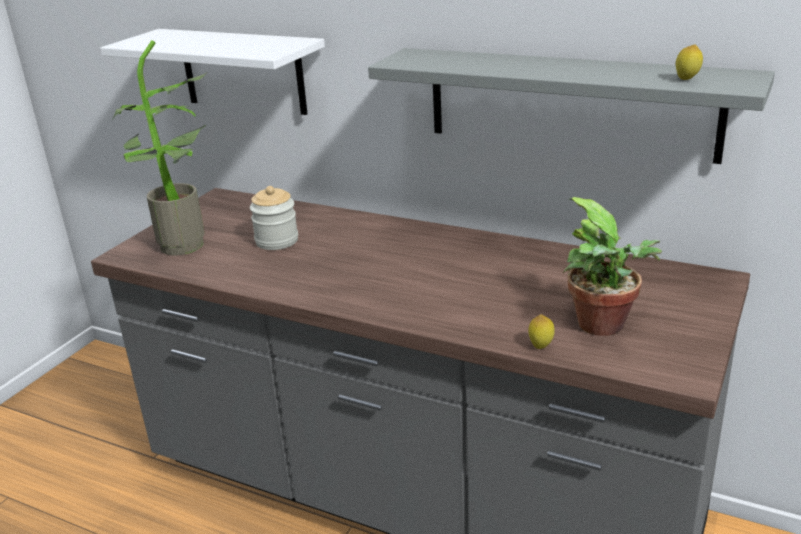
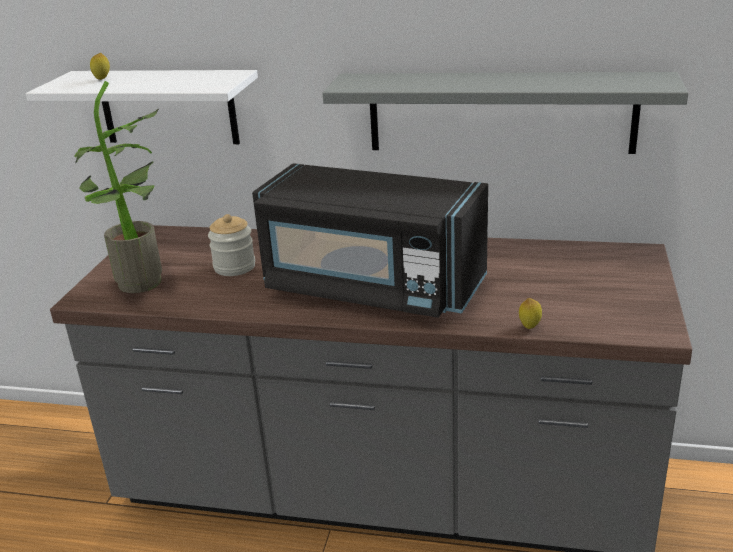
camera: 15 degrees left, 0 degrees up
(398, 280) = (371, 287): none -> black microwave
(606, 327) = (574, 303): potted plant -> none
(687, 80) = (615, 83): lemon -> lemon (102, 79)

